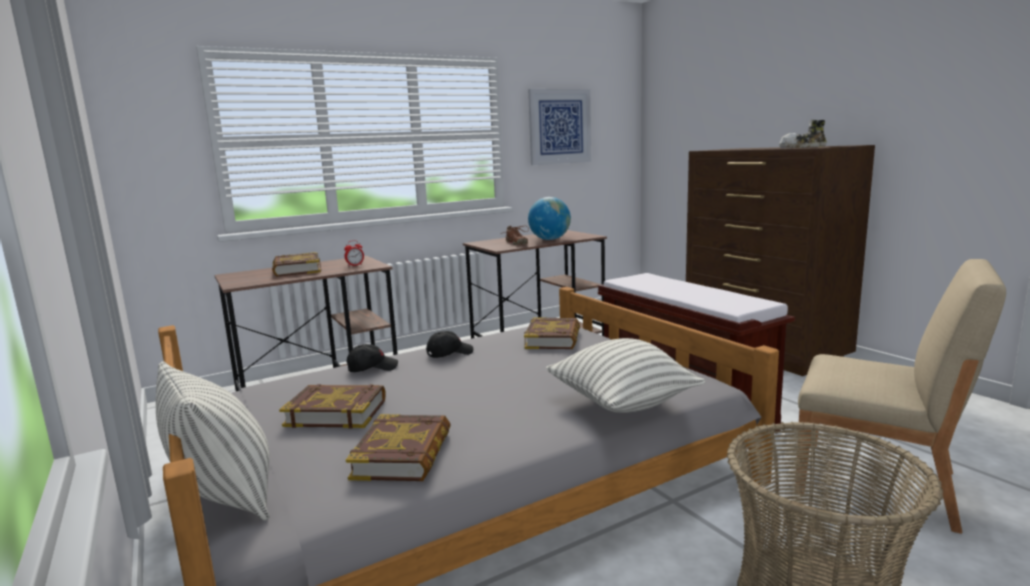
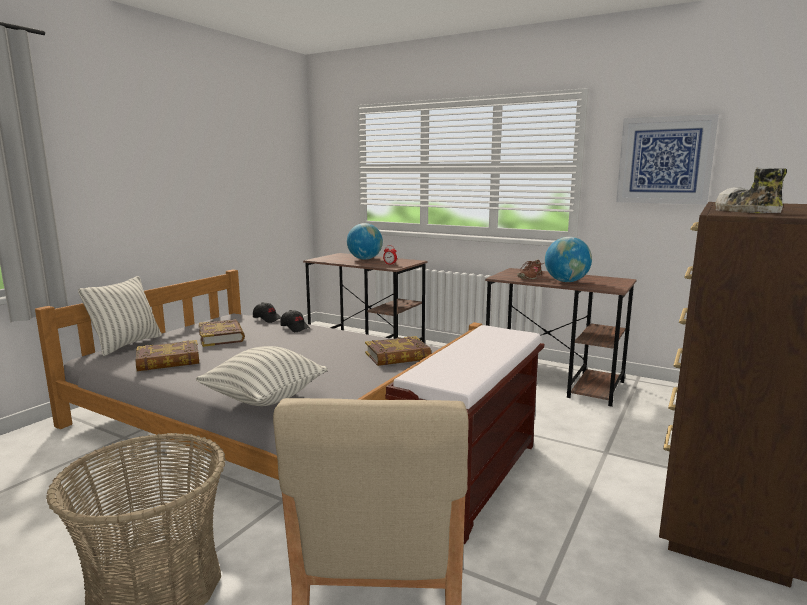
camera: 60 degrees right, 0 degrees up
(296, 269) = (365, 259): book -> globe
(449, 353) = (337, 337): black cap -> black cap (268, 319)

